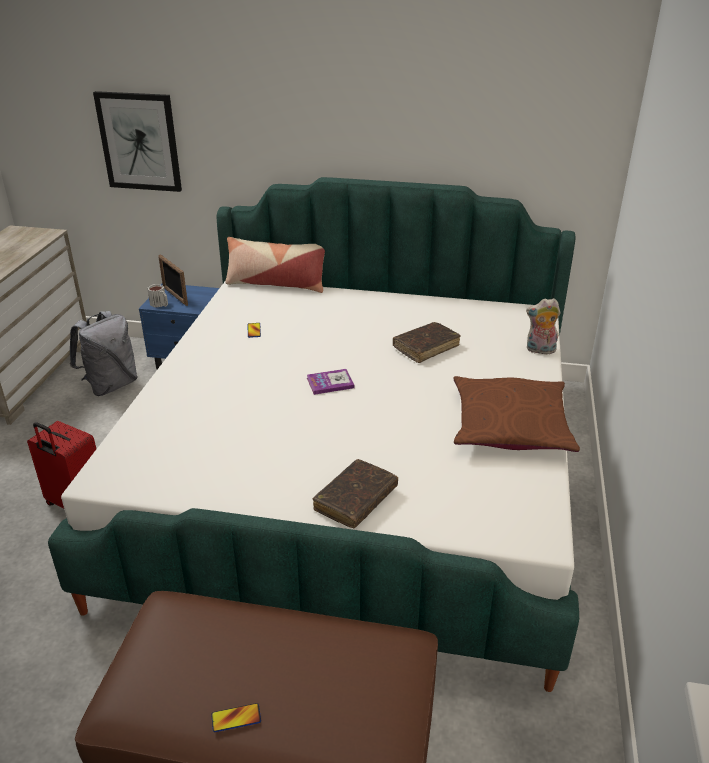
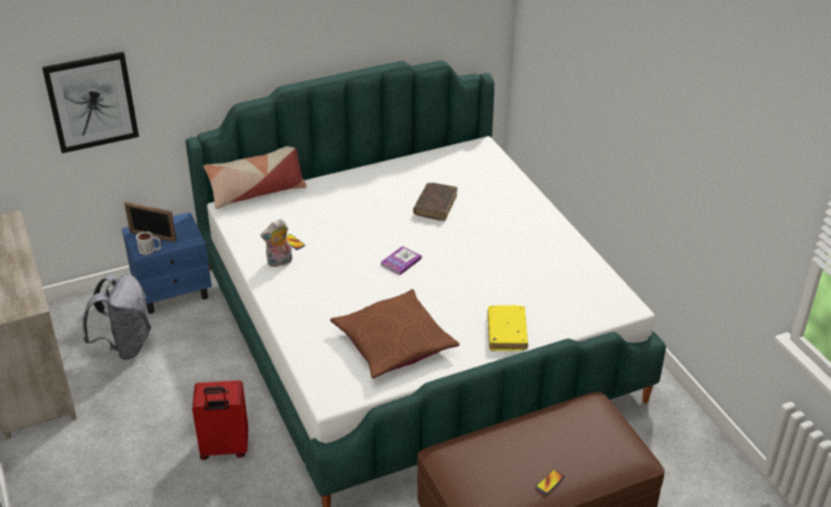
camera: 35 degrees left, 5 degrees up
(356, 500) = (506, 333): brown book -> yellow book
(510, 426) = (546, 243): brown pillow -> brown pillow (394, 343)
(540, 350) = (512, 178): plush toy -> plush toy (279, 262)

